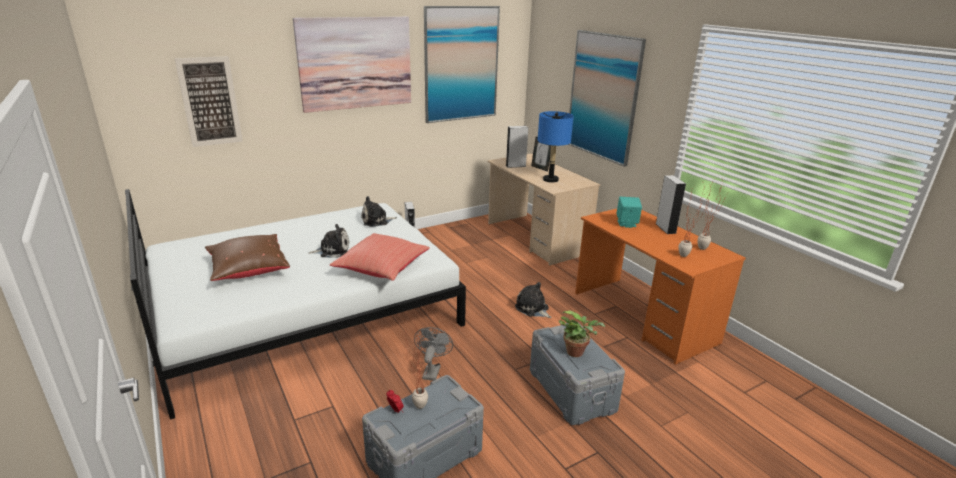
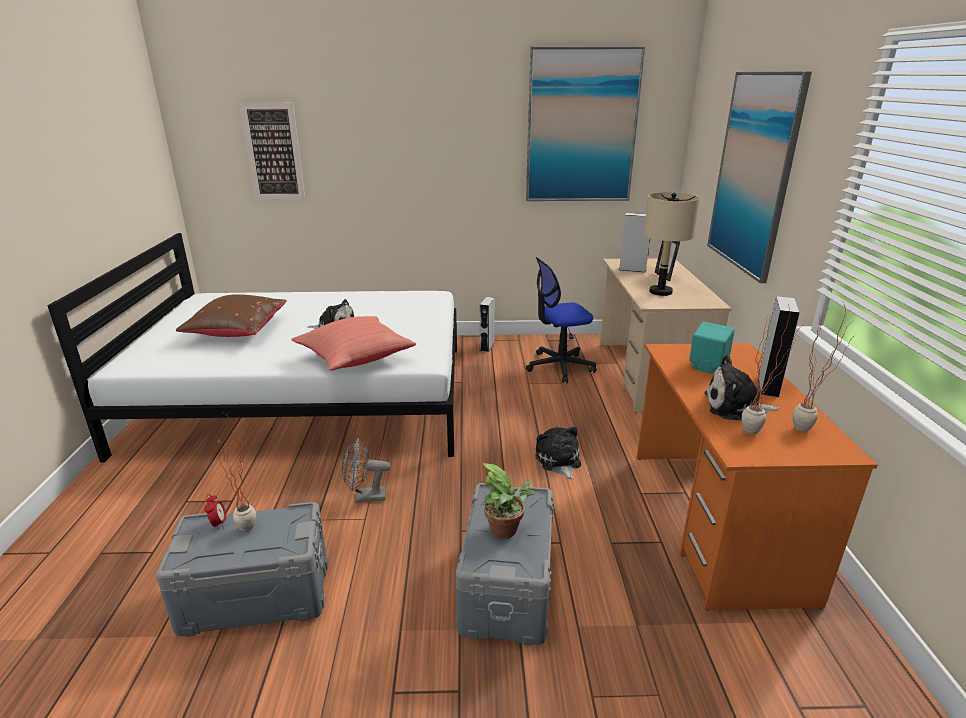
camera: 30 degrees right, 0 degrees up
(355, 63) = (437, 118): picture -> none
(376, 221) = (415, 308): plush toy -> plush toy (736, 407)
(432, 370) = (365, 497): grey fan -> grey fan turned 135 degrees counterclockwise
(475, 245) = (559, 366): none -> office chair
(550, 180) = (660, 292): blue table lamp -> beige table lamp

